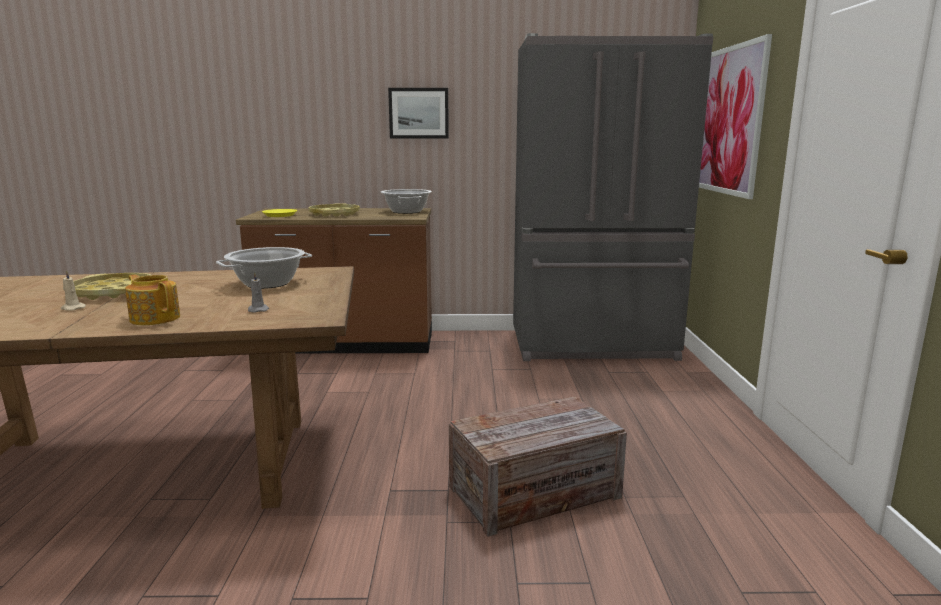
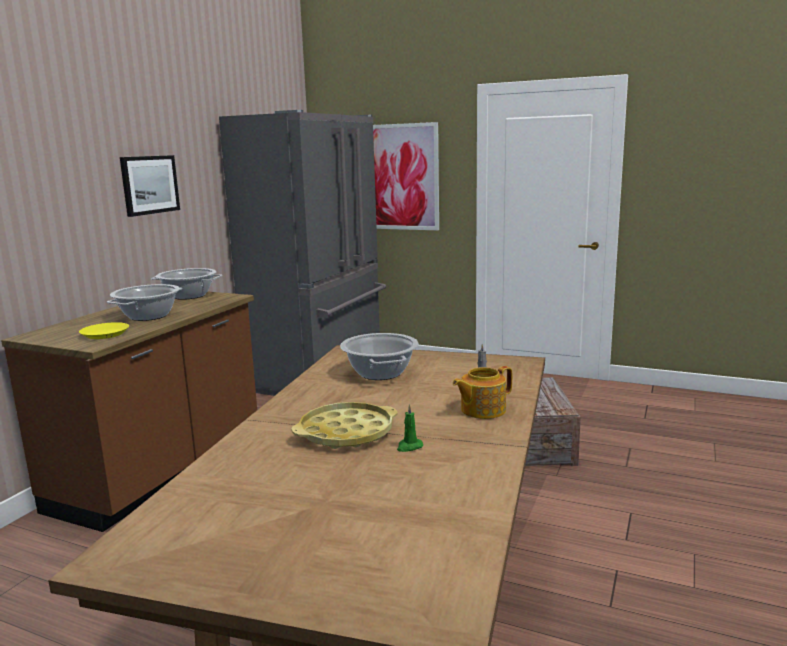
camera: 65 degrees left, 0 degrees up
(72, 308) = (409, 447): beige candle -> green candle
(334, 214) = (148, 316): yellow tray -> cooking pot

